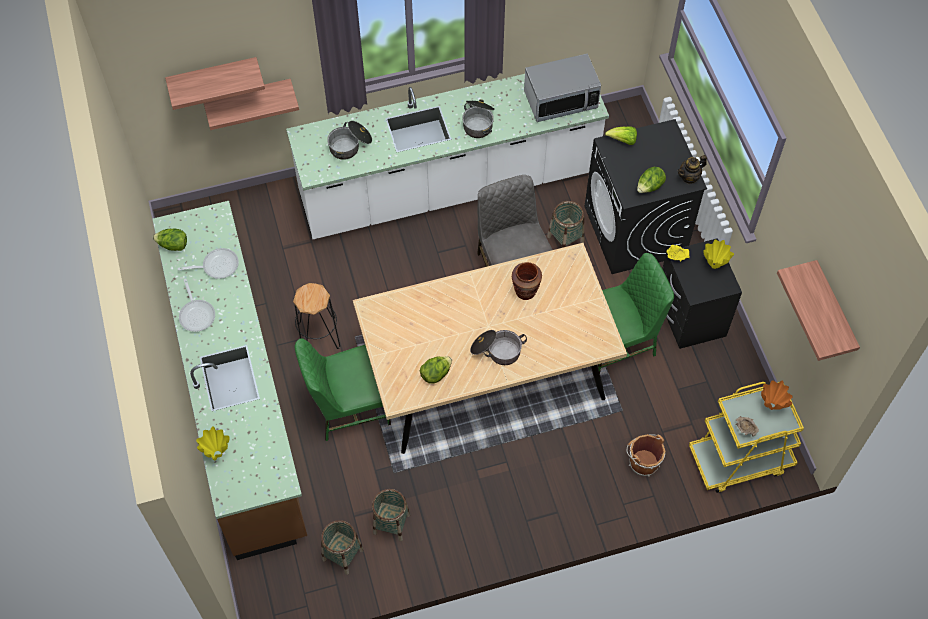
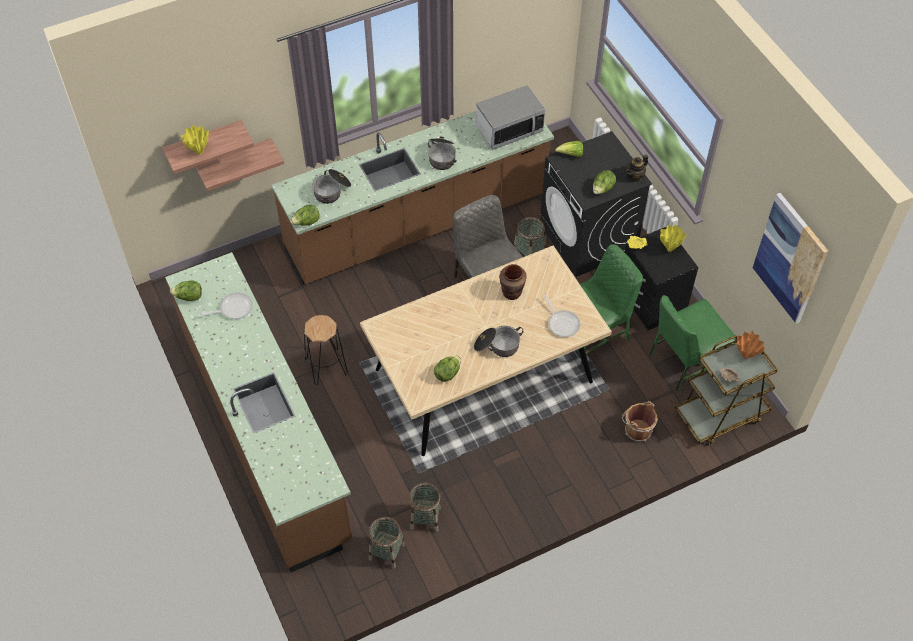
camera: 10 degrees left, 5 degrees down
(197, 314) = (223, 352): frying pan -> frying pan (562, 323)
(217, 453) = (266, 468): yellow vase -> yellow vase (199, 152)
(315, 178) = (306, 222): none -> lettuce
(348, 407) = (366, 424): green chair -> green chair (686, 361)
(449, 188) = (417, 225): white counter -> brown counter
(739, 459) = (720, 414): yellow cart -> brown cart
(834, 311) = (790, 258): shelf -> picture

